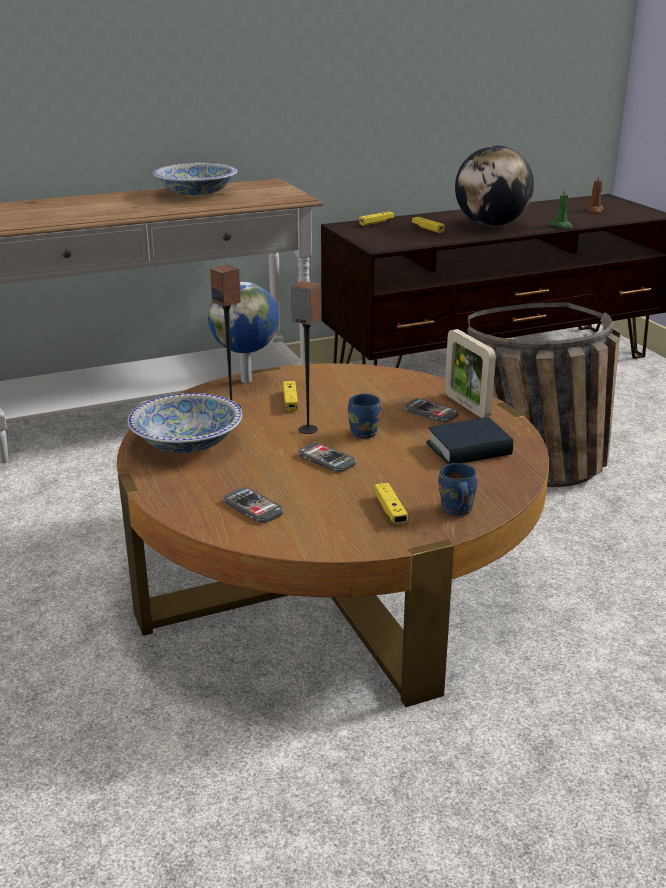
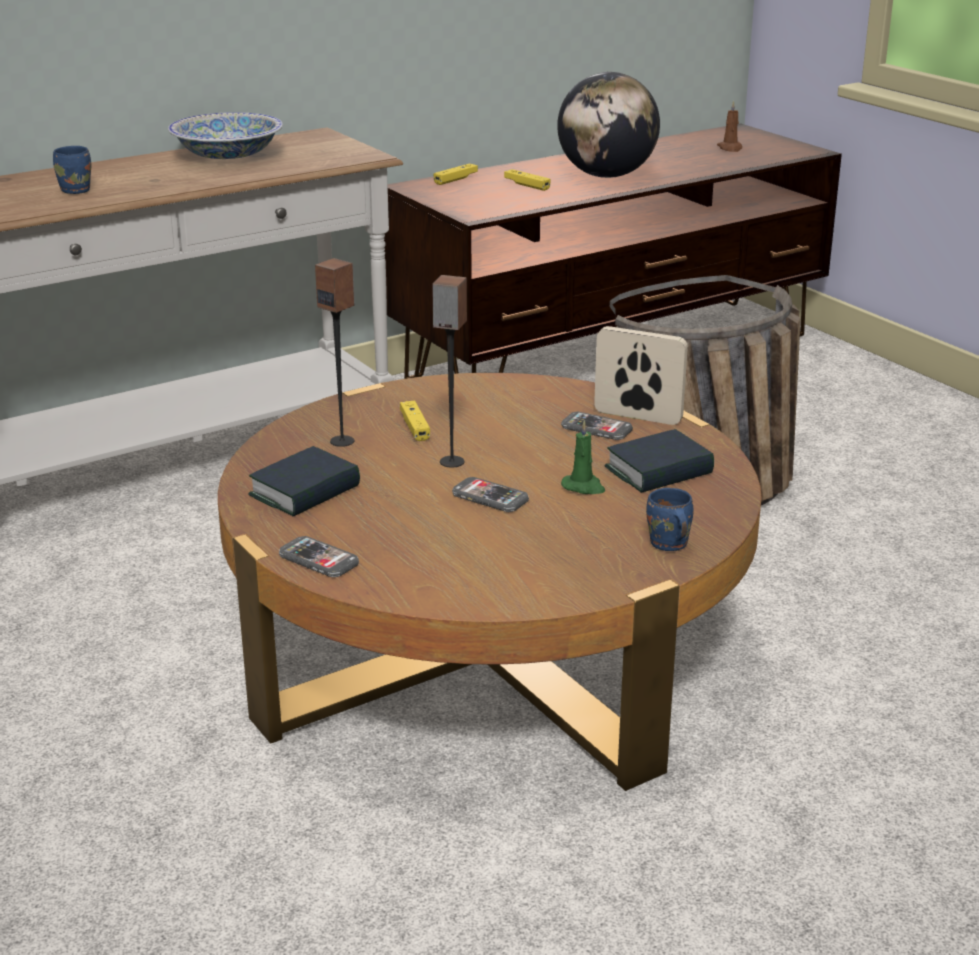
camera: 10 degrees left, 0 degrees up
(187, 443) = (305, 491): bowl -> book
(247, 380) = (347, 404): globe -> none
(253, 507) = (422, 563): phone -> phone (318, 559)
(366, 433) = (526, 460): blue mug -> blue mug (78, 190)
(390, 510) = (590, 552): yellow game controller -> none
(467, 406) = (638, 417): picture frame -> picture frame turned 150 degrees clockwise
(561, 226) = (697, 173): green candle -> green candle (584, 487)

